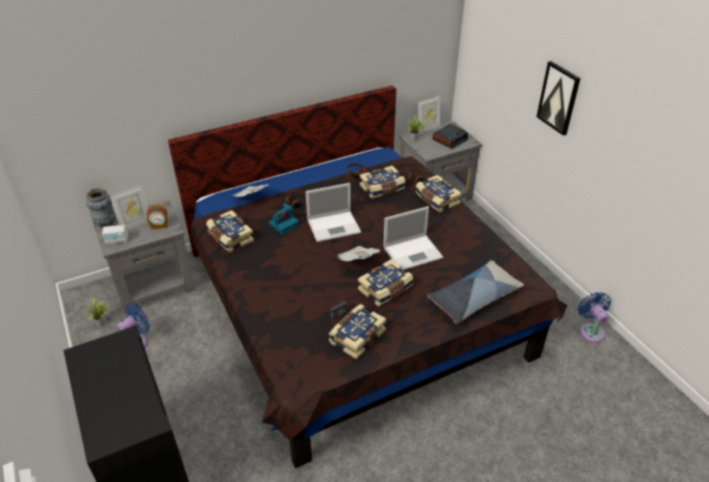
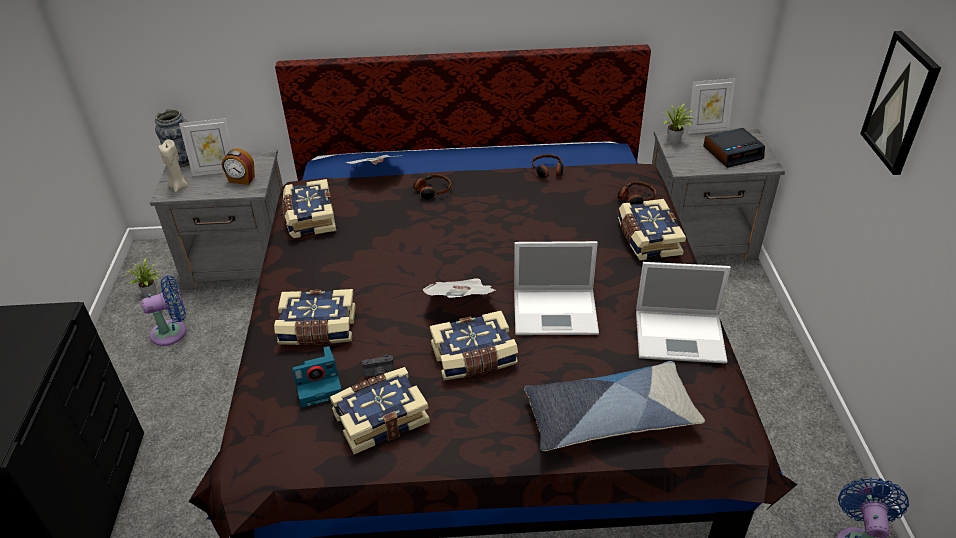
camera: 25 degrees right, 0 degrees up
(117, 240) = (179, 186): radio -> beige candle
(284, 224) = (394, 218): camera -> camera (319, 385)
(335, 226) = (463, 239): laptop -> laptop (681, 336)
(382, 188) = (572, 202): book -> book (318, 329)

